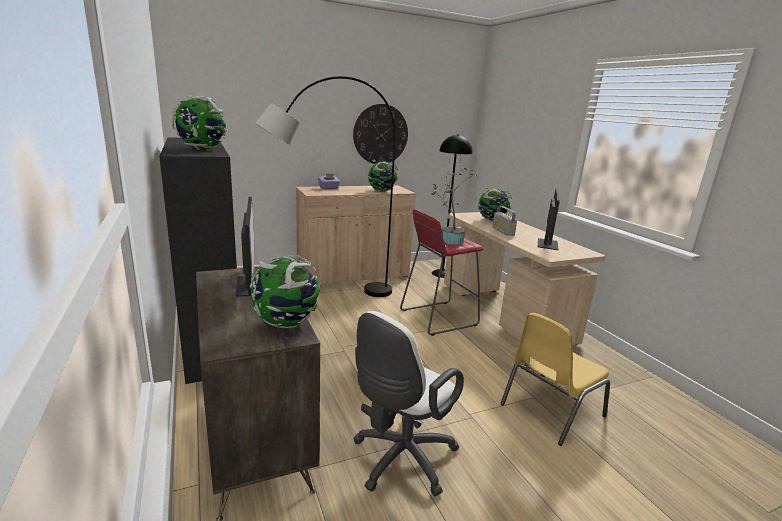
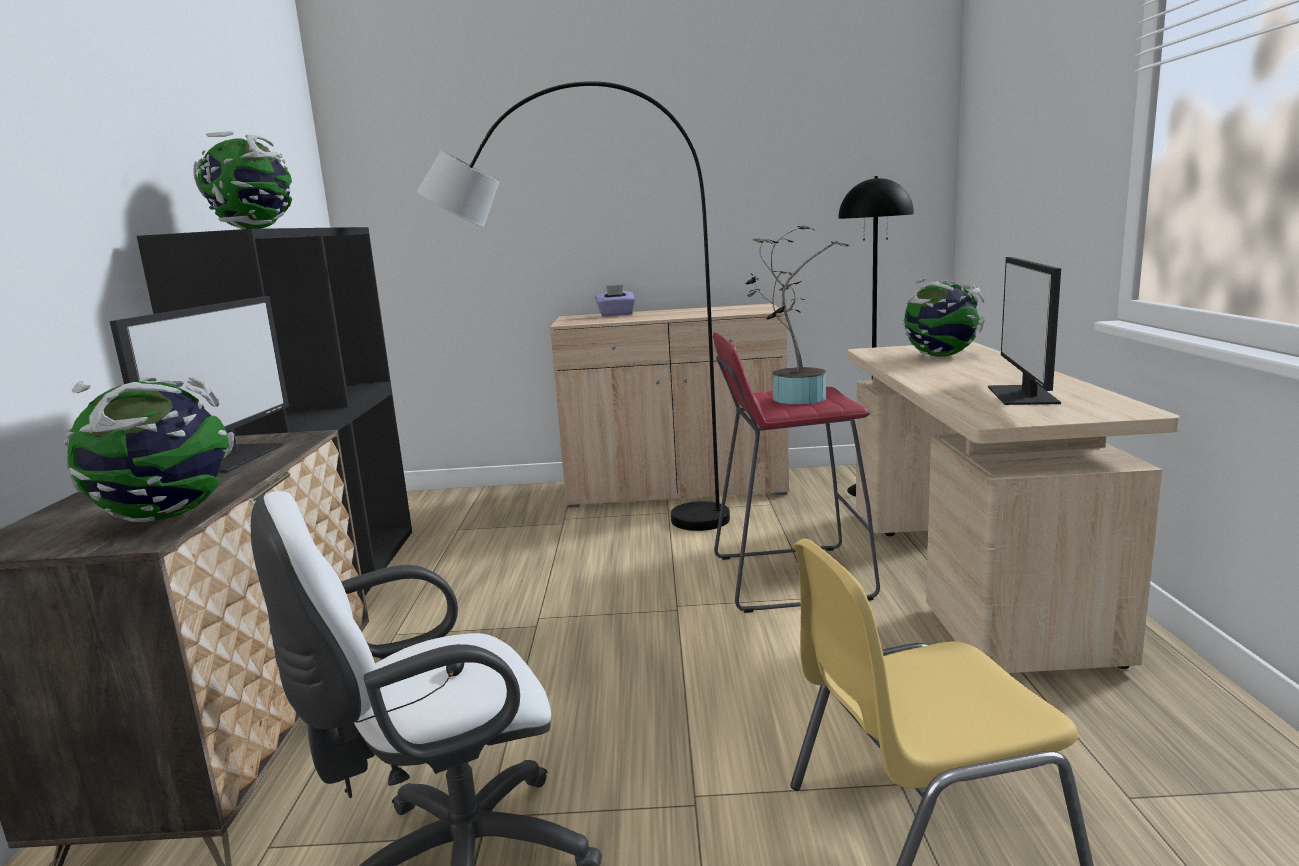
camera: 25 degrees right, 5 degrees down
(380, 134) = (724, 202): wall clock -> none
(382, 191) = (716, 313): globe -> none
(503, 231) = (937, 374): radio -> none
(546, 244) = (1024, 395): monitor -> monitor turned 150 degrees clockwise

